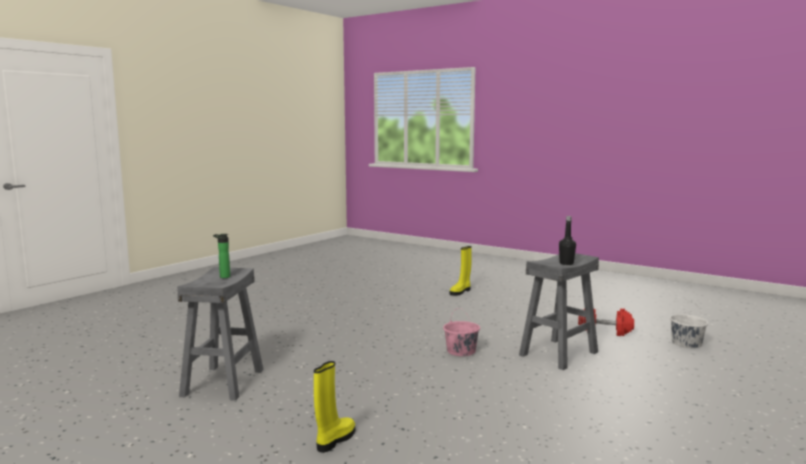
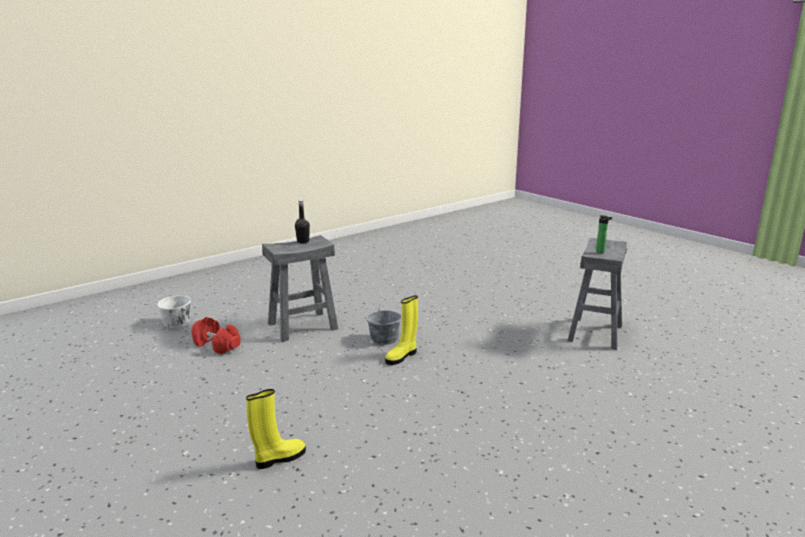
camera: 165 degrees left, 10 degrees up
(335, 440) = (504, 290): yellow boot -> yellow boot (402, 356)
(461, 351) = (384, 339): pink bucket -> grey bucket

